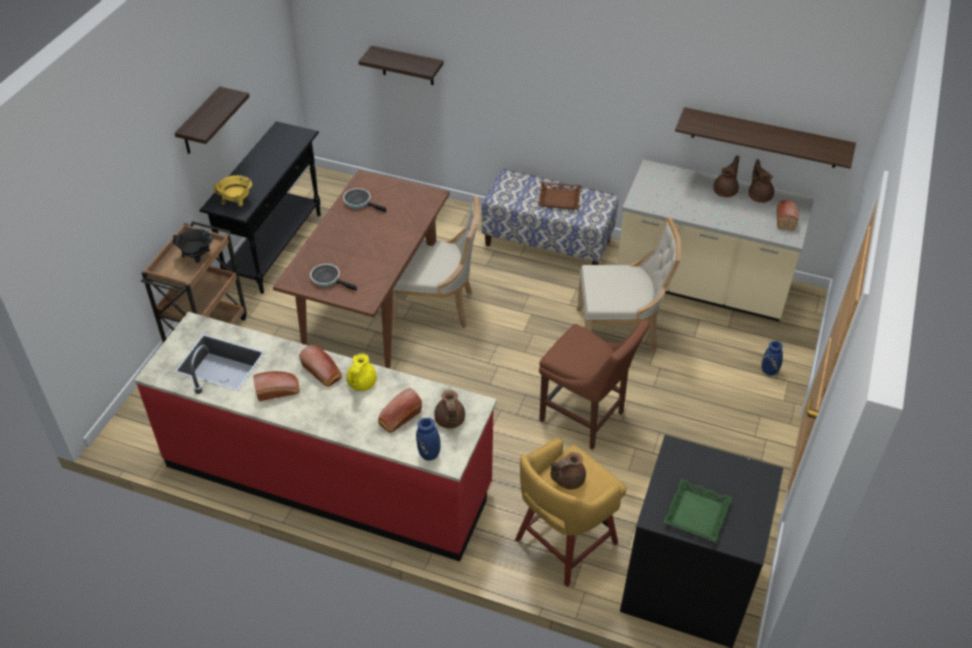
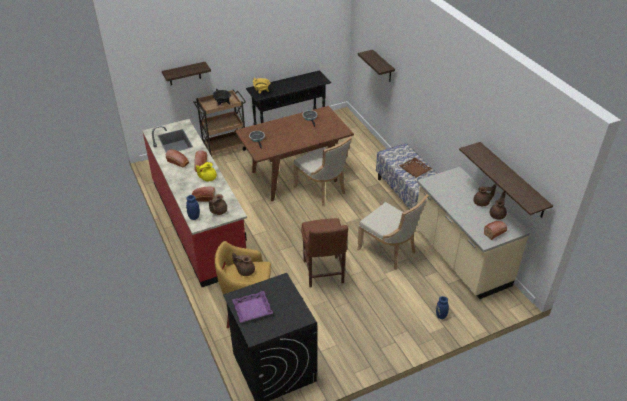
camera: 45 degrees right, 5 degrees down
(200, 123) = (261, 47): shelf -> shelf (184, 73)
(696, 513) = (252, 309): green tray -> purple tray

